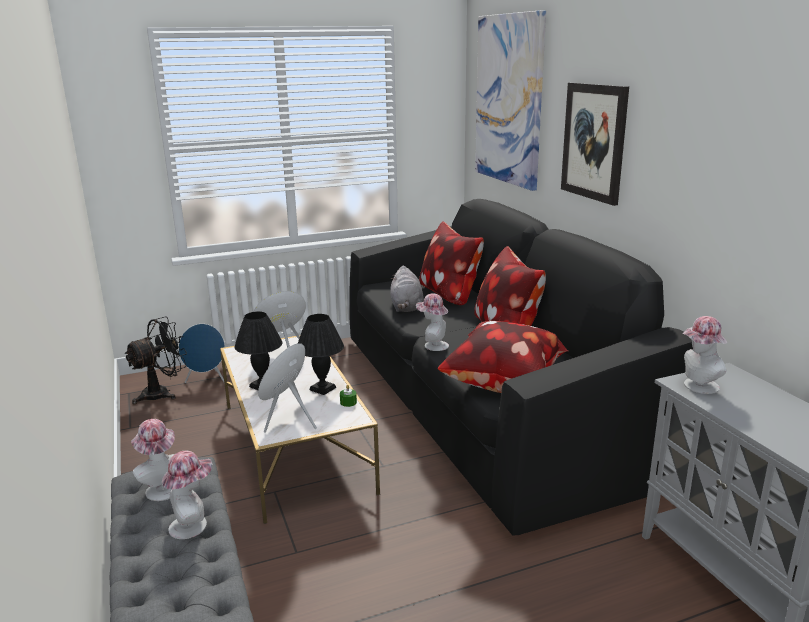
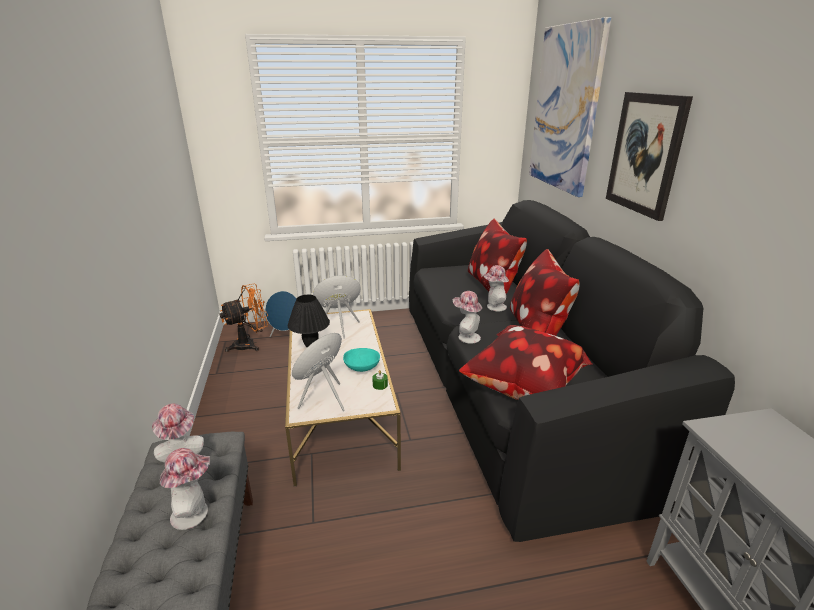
camera: 10 degrees right, 5 degrees up
(162, 393) = (250, 344): black fan -> orange fan
(322, 389) = (361, 368): black table lamp -> turquoise bowl
(406, 308) = (452, 294): grey plush toy -> none
(697, 387) = (733, 439): hat -> hat (494, 307)

